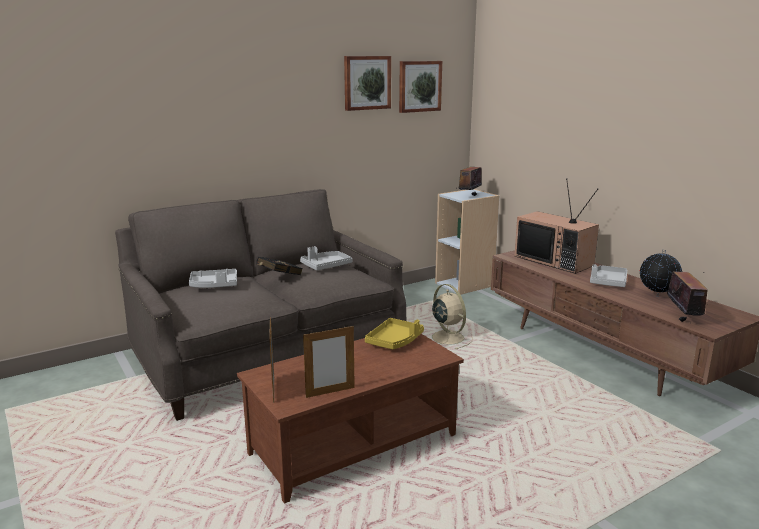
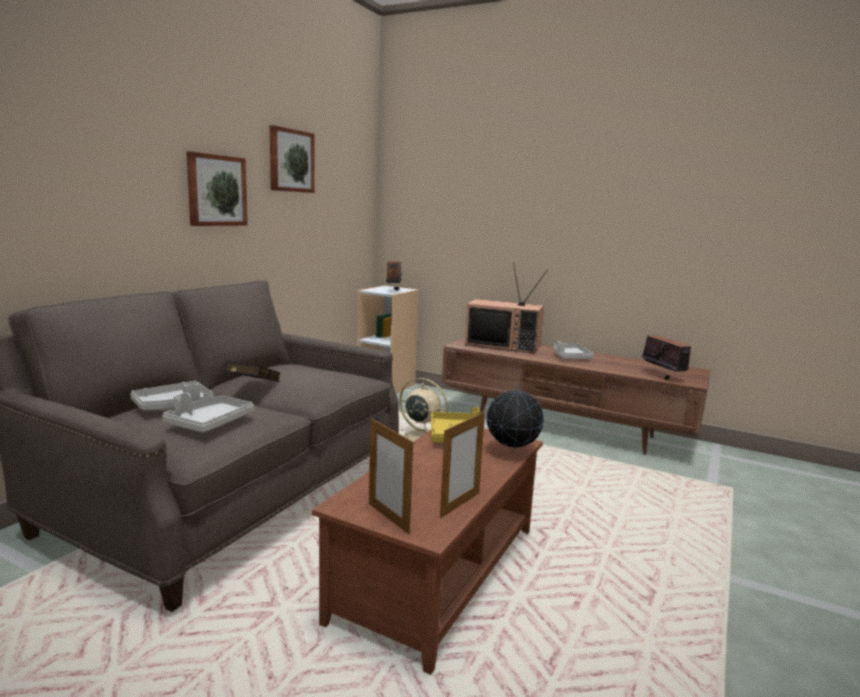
camera: 30 degrees left, 5 degrees down
(326, 266) = (298, 369): grey tray -> grey tray (209, 423)
(419, 86) = (336, 172): picture -> picture (216, 190)
(657, 296) = (620, 363): globe -> globe (512, 452)

